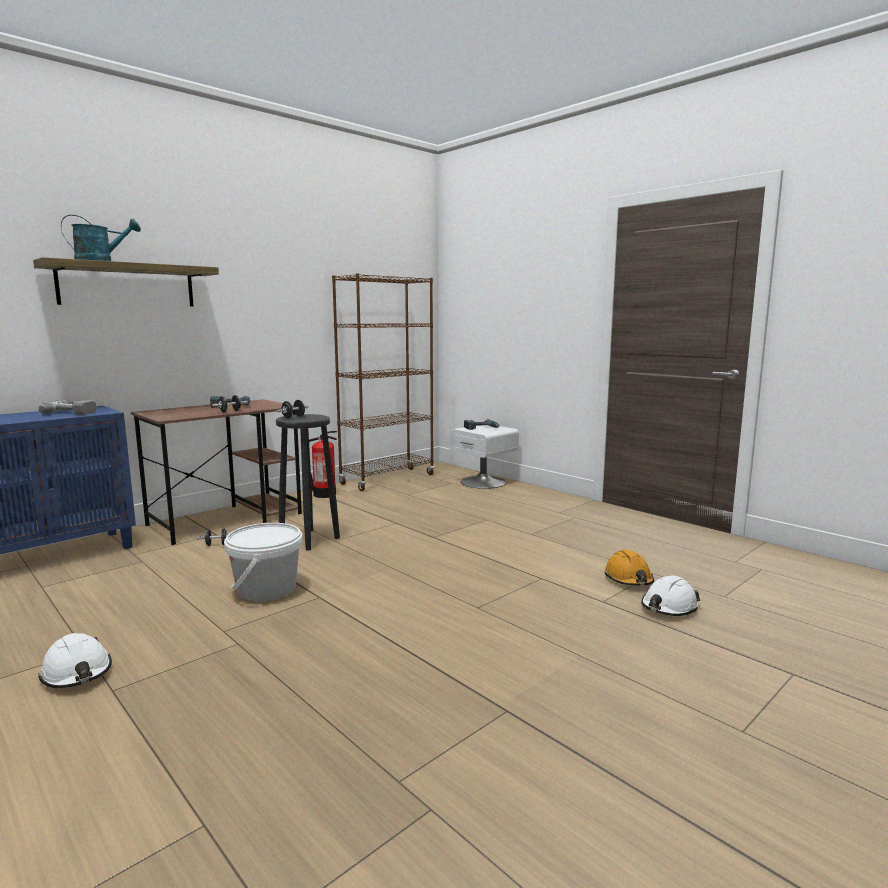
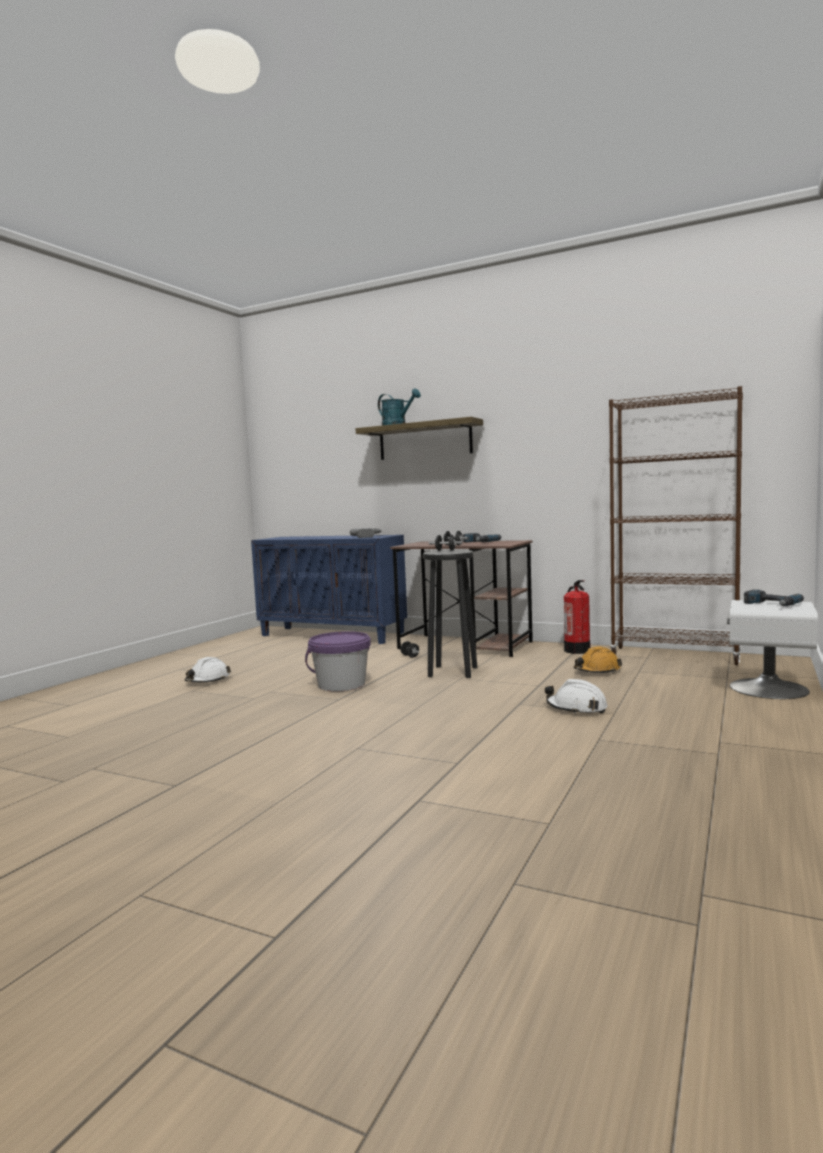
camera: 70 degrees right, 5 degrees down
(266, 589) = (341, 684): white bucket -> purple bucket
(629, 579) = (507, 809): orange hard hat -> orange hard hat (597, 671)
(669, 607) = (432, 841): white hard hat -> white hard hat (576, 708)

